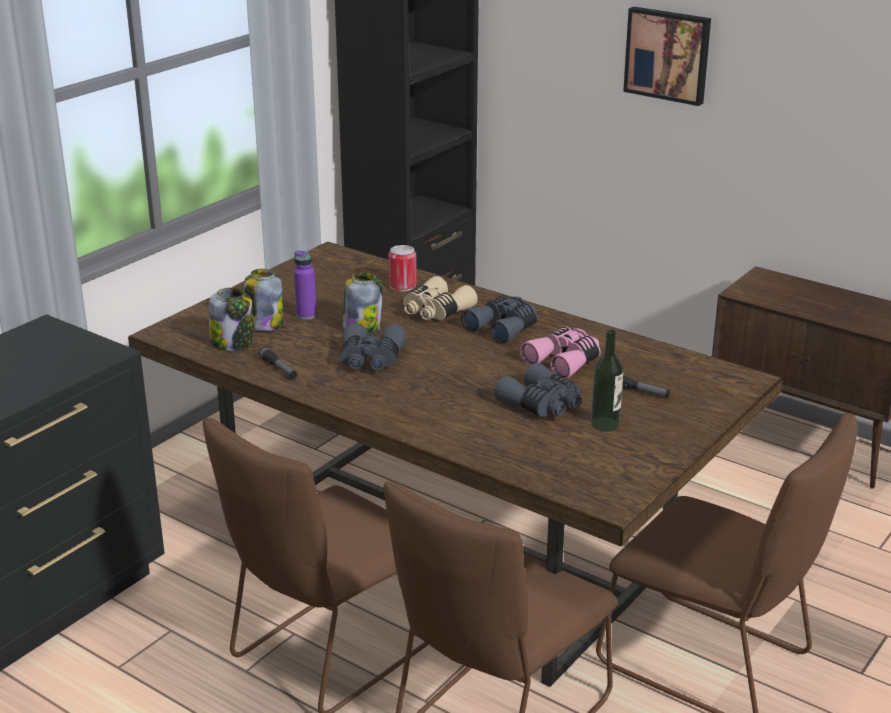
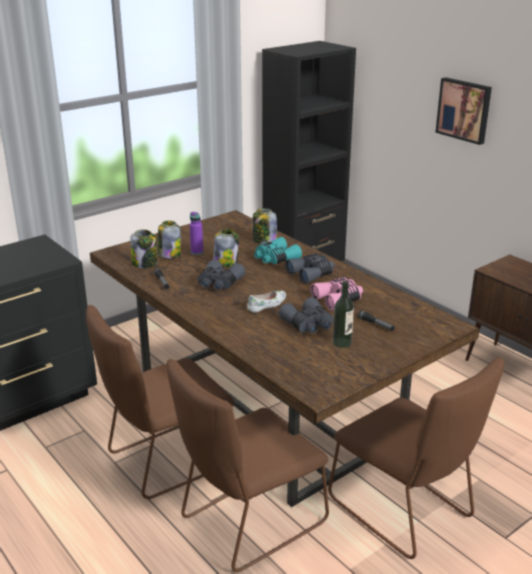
camera: 15 degrees right, 0 degrees up
(402, 286) = (264, 241): can -> jar
(435, 311) = (275, 258): beige binoculars -> turquoise binoculars
(464, 383) = (267, 305): none -> white shoe

